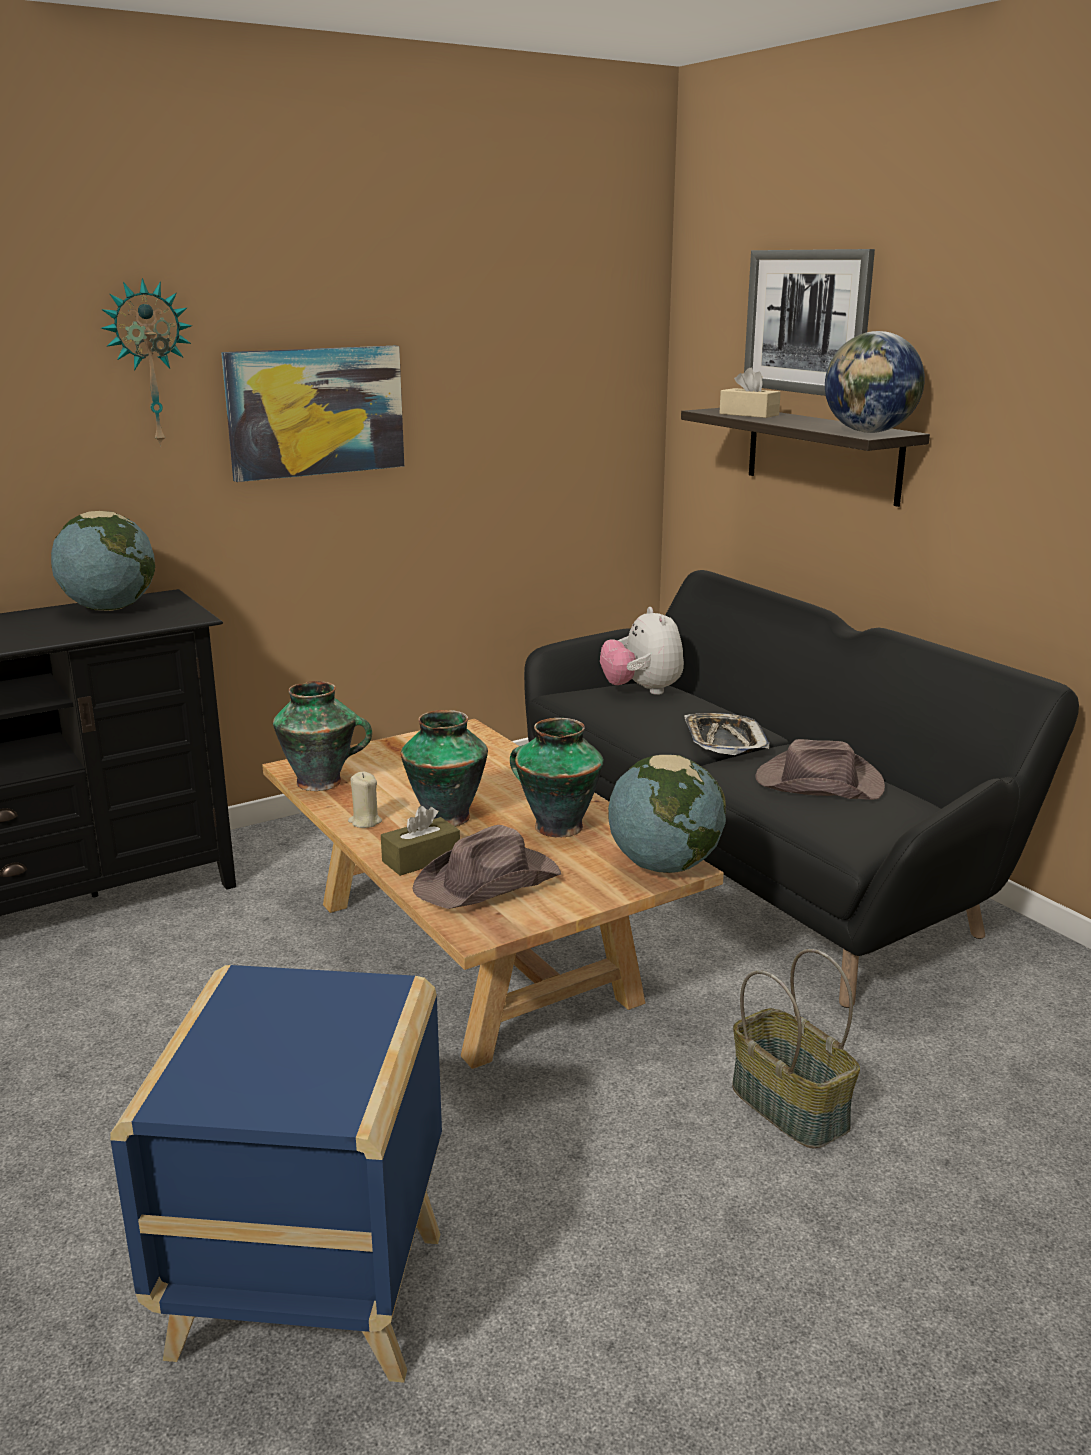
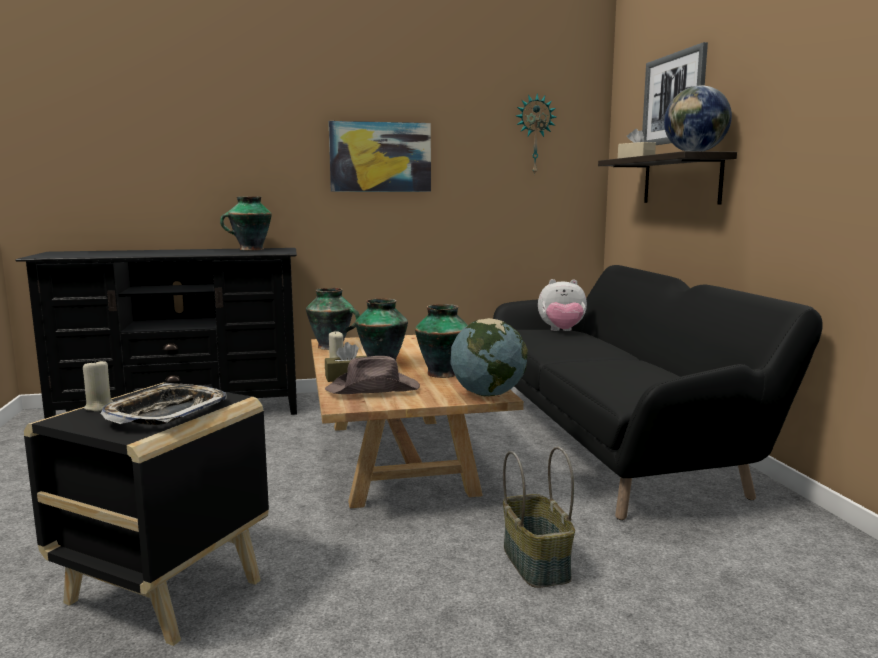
camera: 20 degrees right, 10 degrees down
(109, 608) = (250, 249): globe -> vase
(149, 364) = (289, 125): wall clock -> wall clock (534, 135)
(199, 1054) = (100, 407): none -> beige candle
(304, 1294) = (162, 591): blue side table -> black side table
(642, 690) = (561, 331): plush toy -> plush toy turned 90 degrees counterclockwise
(724, 741) = (590, 353): tray -> tray (166, 412)
(817, 783) = (633, 373): brown hat -> none

